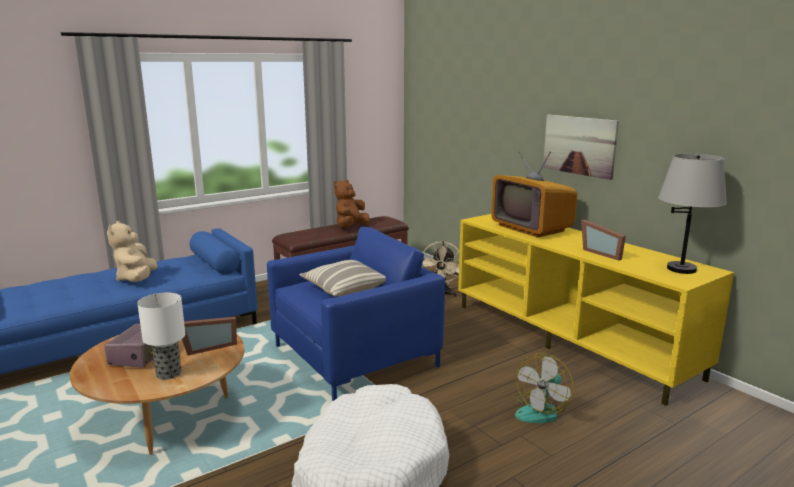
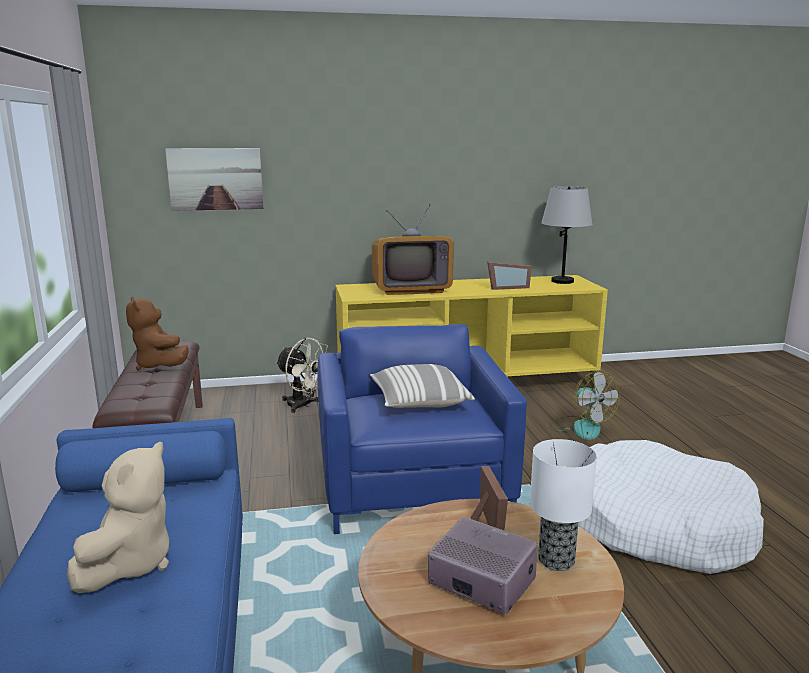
camera: 65 degrees left, 0 degrees up
(137, 279) = (130, 564): beige plush toy -> beige plush toy turned 90 degrees counterclockwise
(579, 145) = (423, 196): picture -> picture (215, 179)

